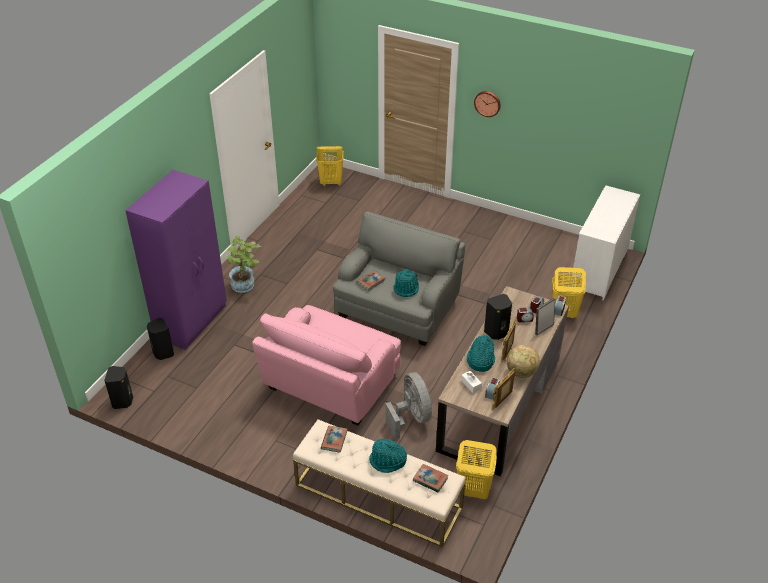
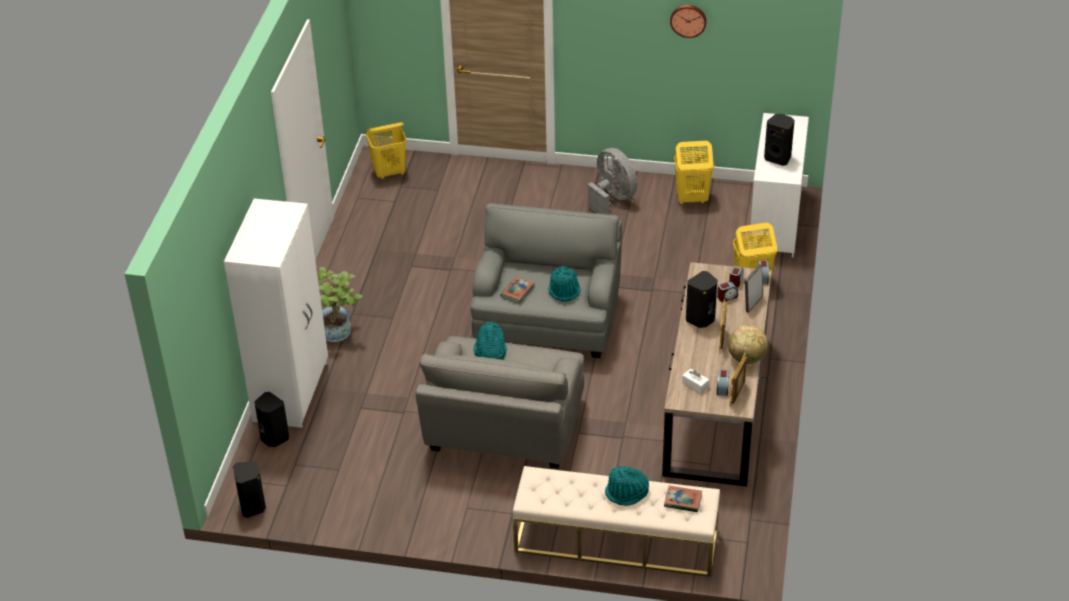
camera: 15 degrees left, 0 degrees up
(192, 321) = (292, 391): purple wardrobe -> white wardrobe
(330, 384) = (503, 428): pink armchair -> grey armchair
(334, 440) = (555, 484): book -> none
(411, 417) = (618, 445): grey fan -> grey fan (612, 199)
(473, 490) = (721, 509): yellow laundry basket -> yellow laundry basket (691, 199)
(480, 360) = (694, 355): turquoise hat -> turquoise hat (490, 352)
(487, 103) = (597, 35): wall clock -> wall clock (688, 20)
(604, 220) = (778, 158): none -> black speaker

